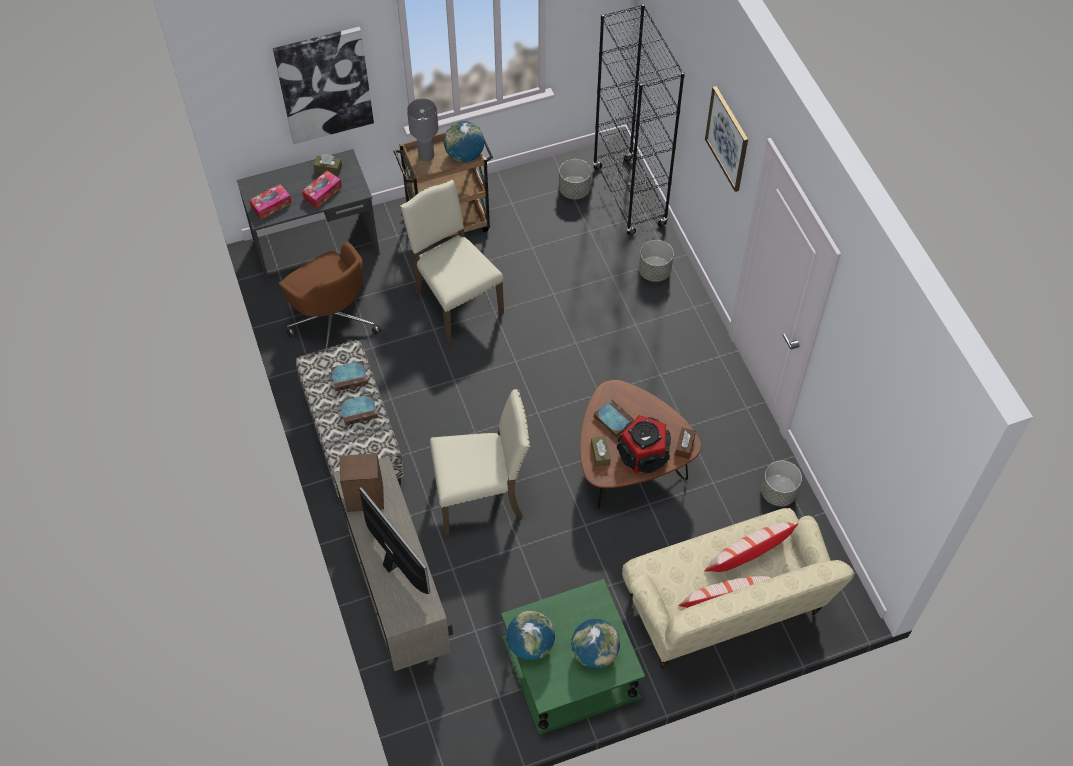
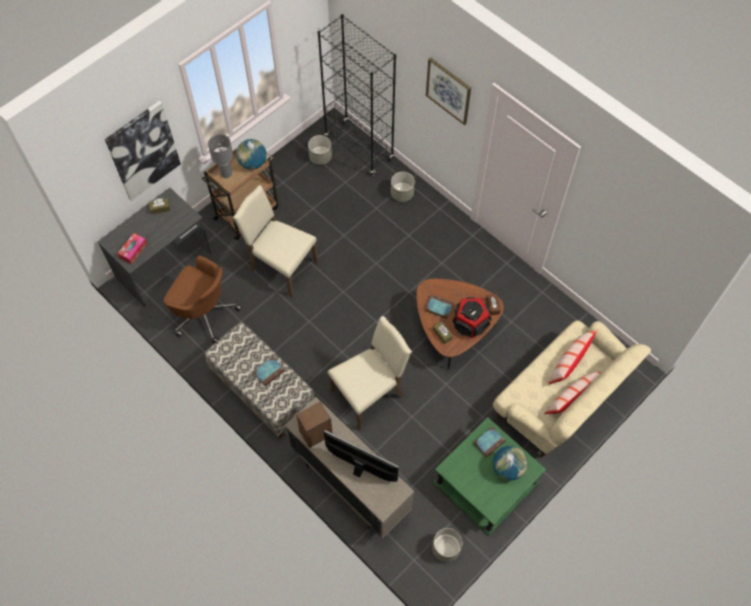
camera: 25 degrees left, 5 degrees up
(322, 193) = (165, 227): tissue box -> none
(350, 377) = (250, 351): book -> book (489, 442)
(530, 645) = (465, 481): globe -> none
(778, 493) = (554, 311): grey planter -> grey planter (446, 549)

